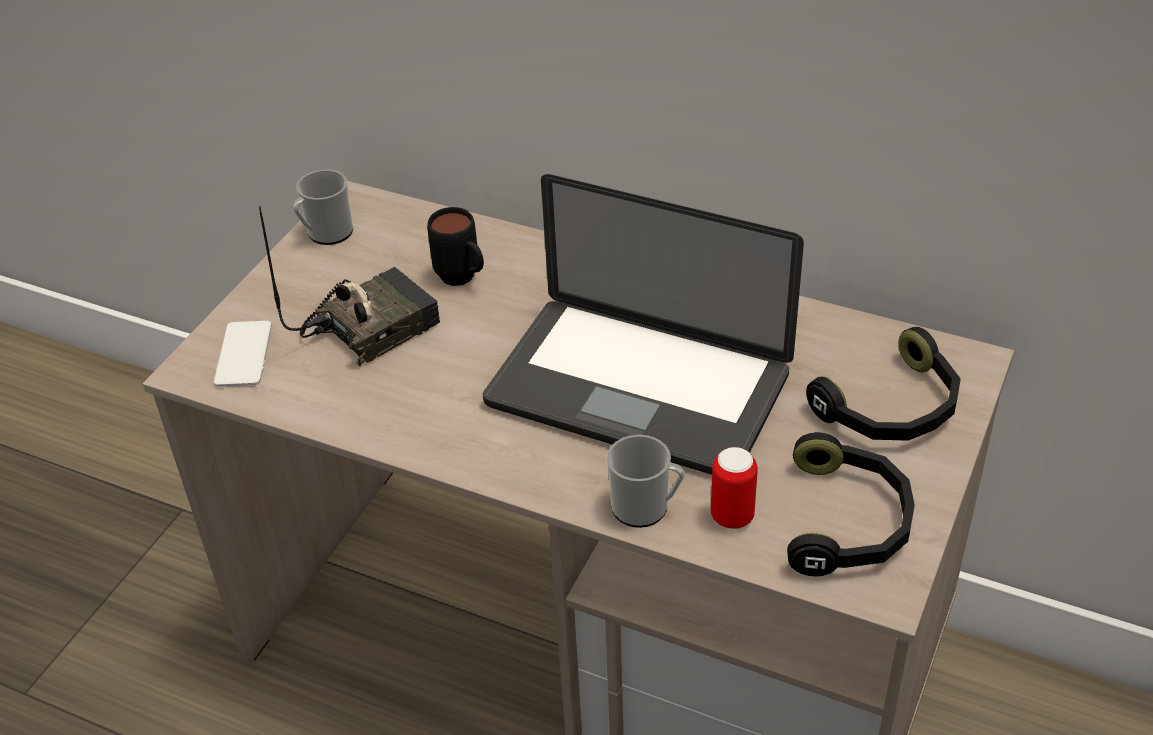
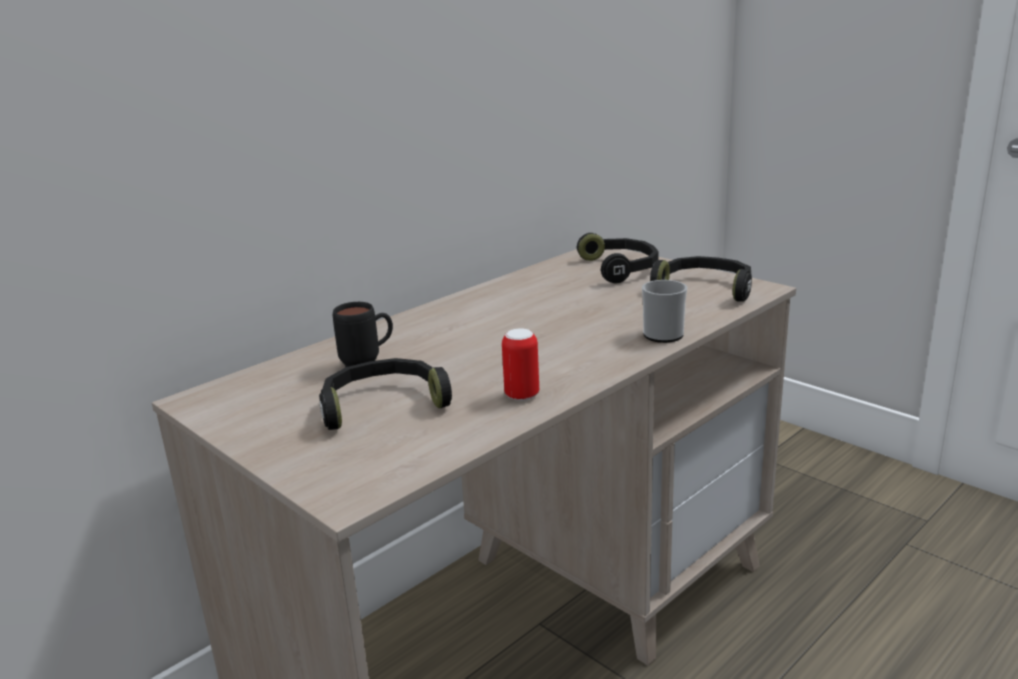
camera: 70 degrees left, 20 degrees down
(244, 355) = (356, 467): phone -> none
(326, 234) = (227, 413): mug -> none
(370, 326) = (382, 404): radio -> black headphones
(637, 390) = (551, 323): laptop -> none
(732, 516) = (686, 313): can -> can (522, 395)

